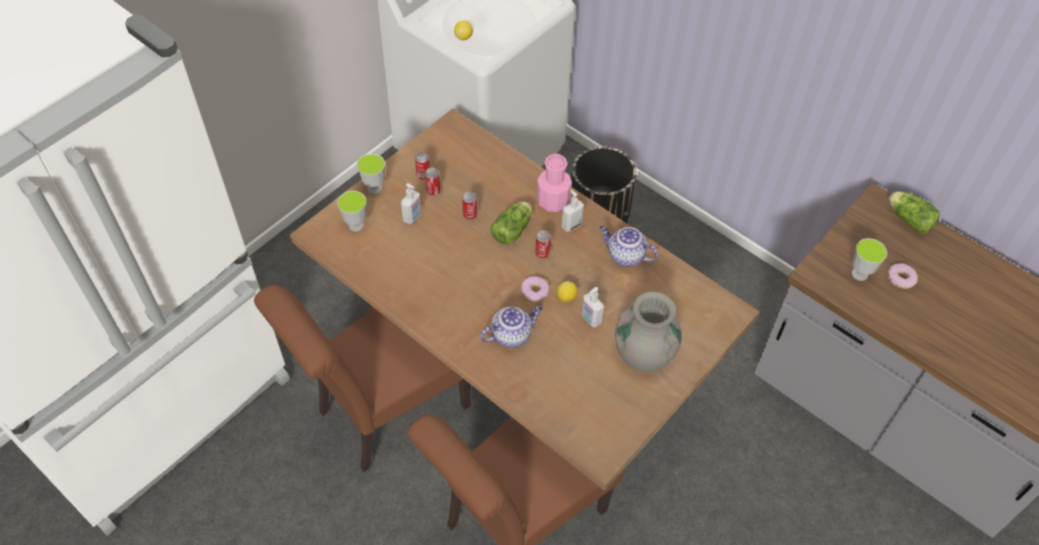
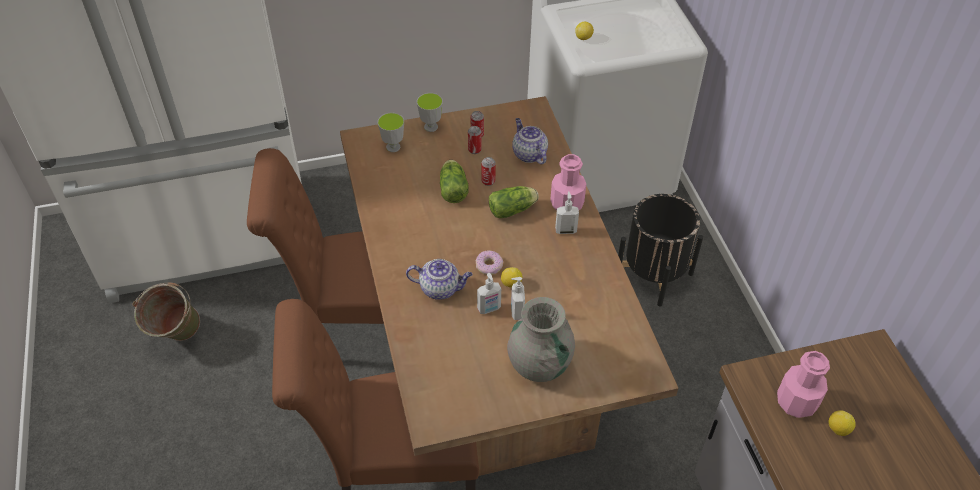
camera: 35 degrees right, 5 degrees down
(211, 527) = (176, 338): none -> green bucket
(412, 217) = (441, 162): soap dispenser -> soap dispenser (489, 309)
(542, 253) = (521, 239): can -> none
(625, 256) = (591, 277): teapot -> teapot (528, 154)
(859, 274) = (796, 402): cup -> pink bottle
(900, 278) = (838, 429): donut -> lemon
(907, 219) = (895, 380): lettuce -> lettuce (453, 188)

